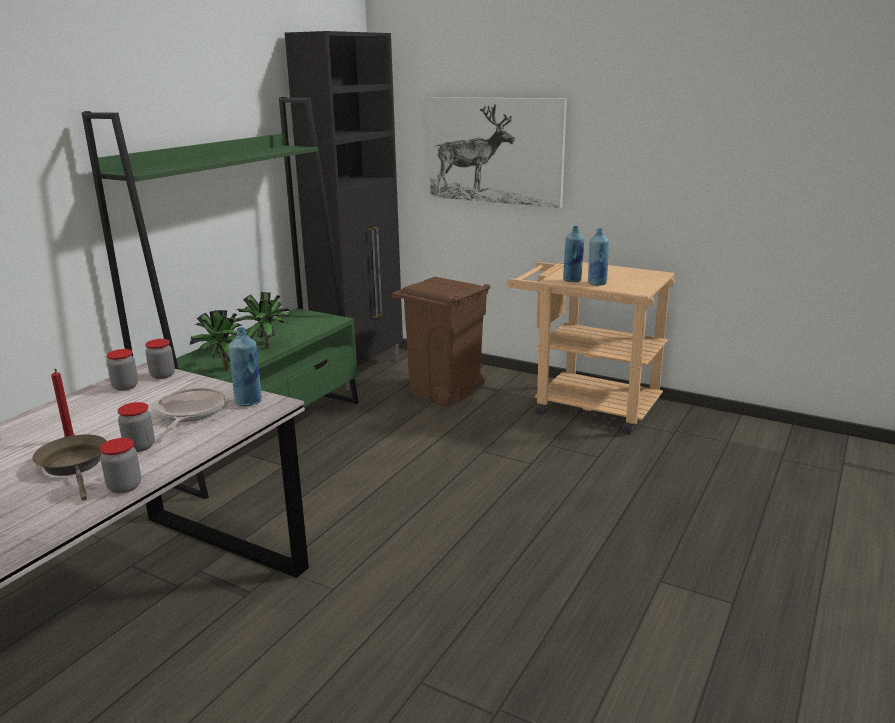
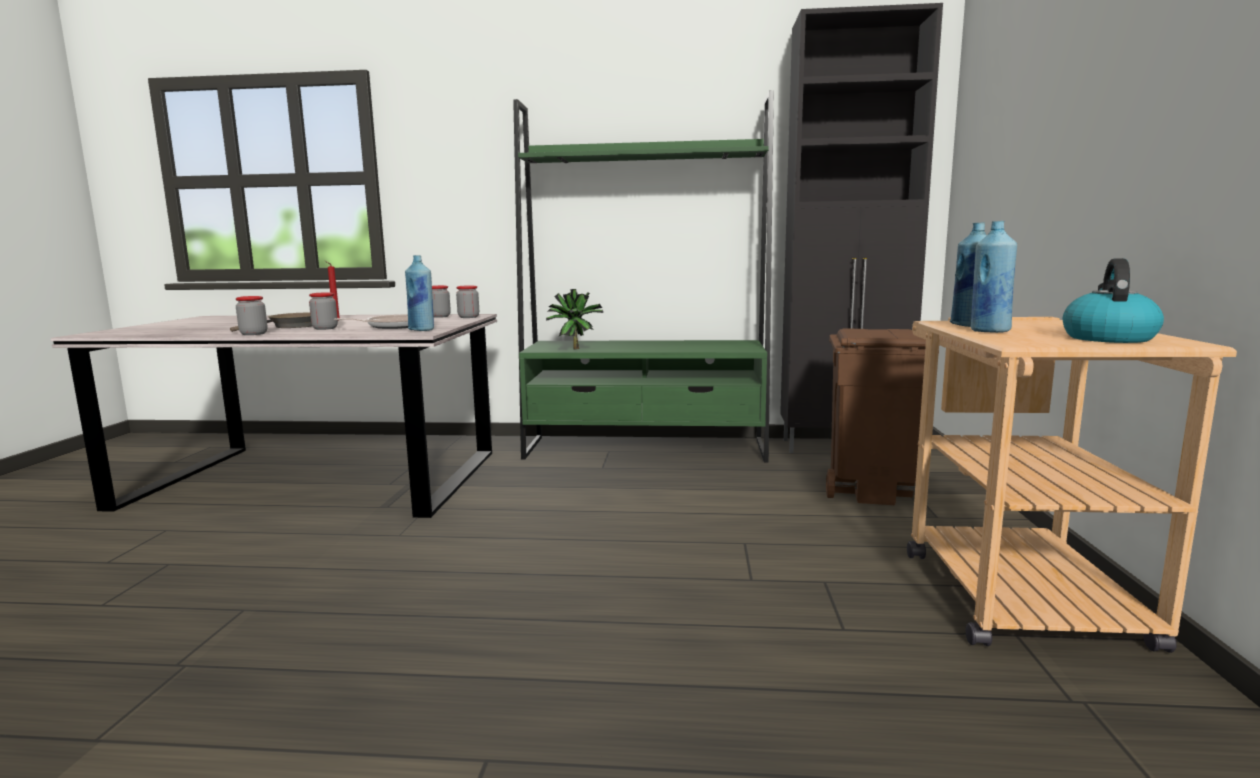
camera: 65 degrees right, 10 degrees down
(266, 347) = (642, 348): potted plant -> none
(495, 151) = (1038, 141): picture -> none
(637, 277) = (1107, 338): none -> kettle

